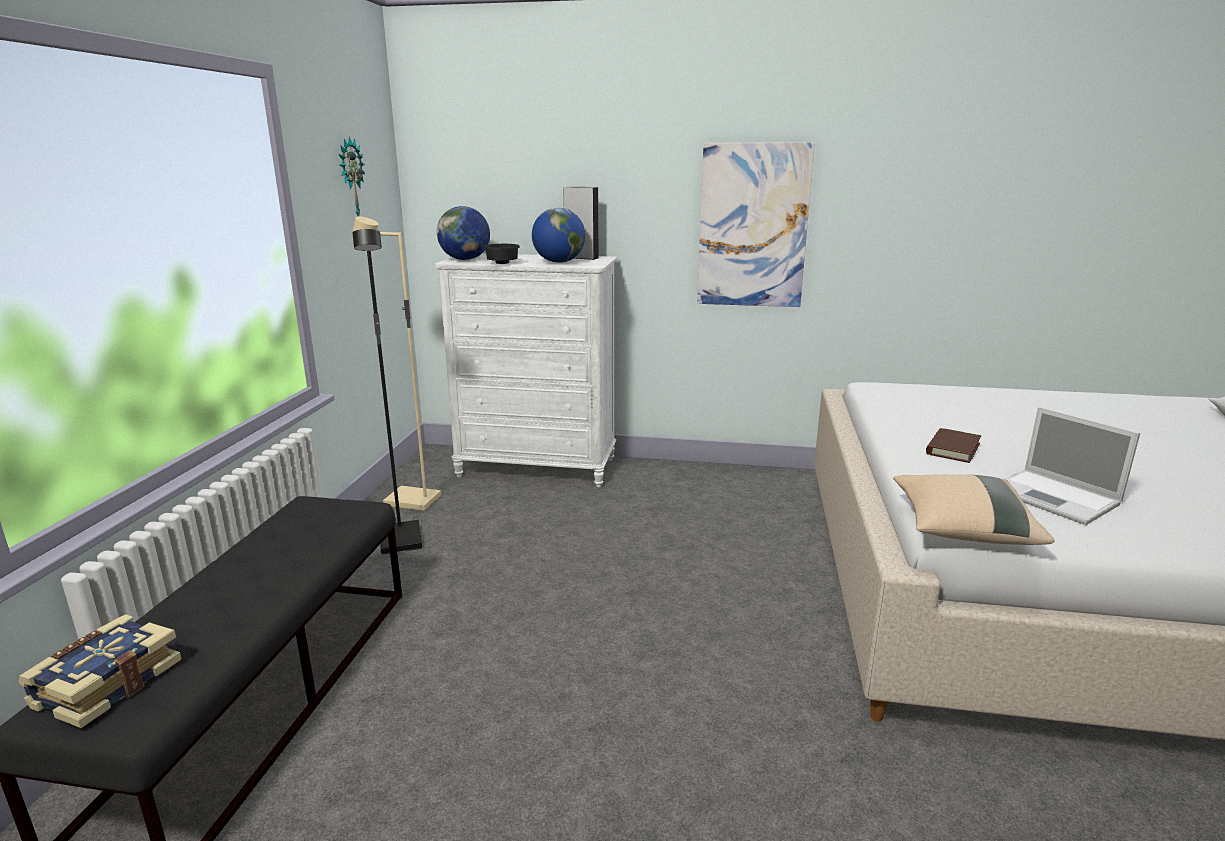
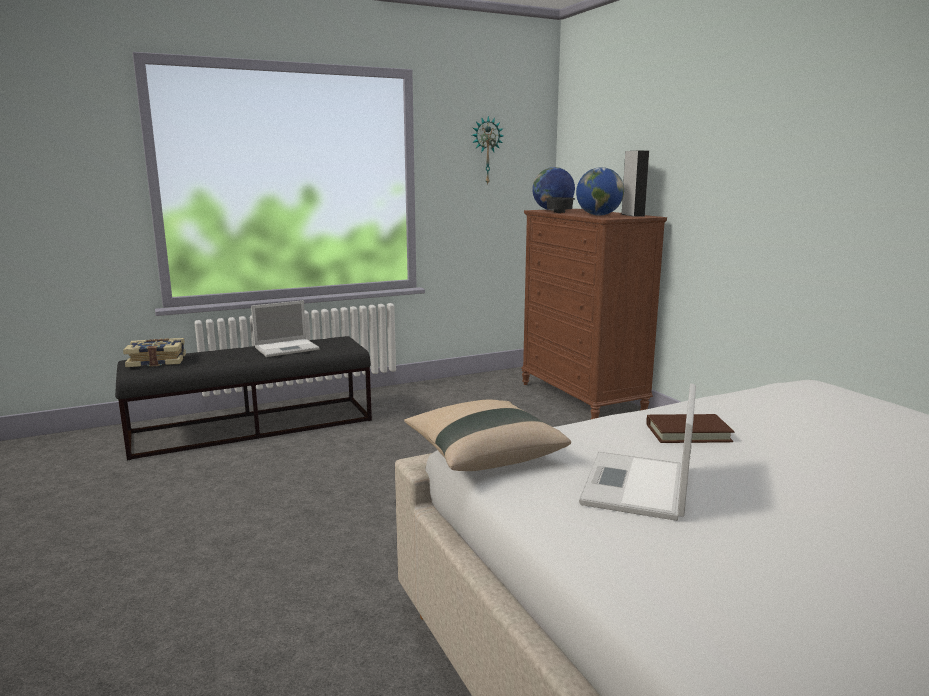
camera: 55 degrees right, 5 degrees down
(275, 549) = (288, 348): none -> laptop
(402, 540) = (427, 399): black floor lamp -> none
(411, 501) = (472, 386): beige floor lamp -> none
(537, 467) = (582, 398): white dresser -> brown dresser
(753, 226) = (780, 191): picture -> none

